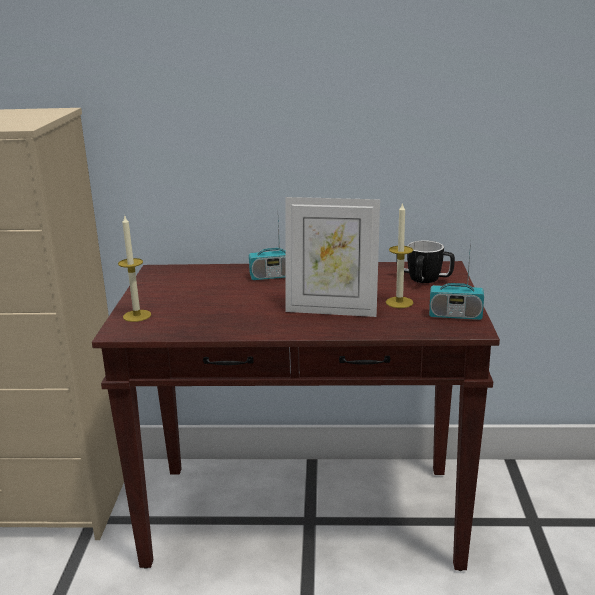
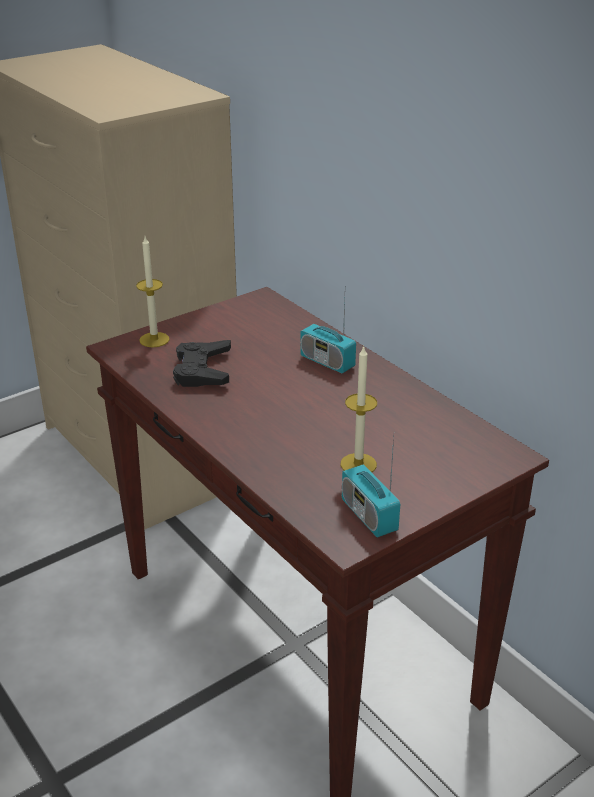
camera: 50 degrees right, 10 degrees up
(211, 312) = (202, 370): none -> black game controller
(331, 310) = (286, 431): picture frame -> none
(424, 279) = (448, 455): mug -> none

